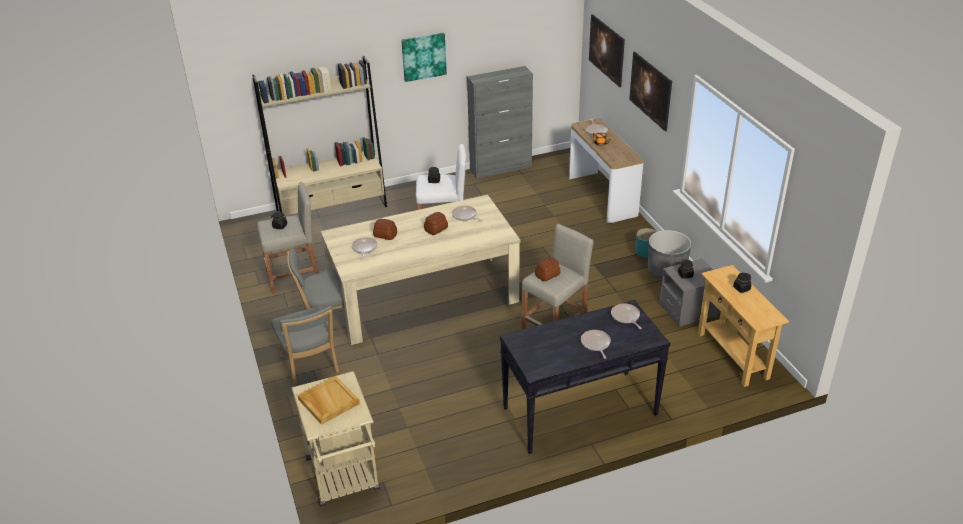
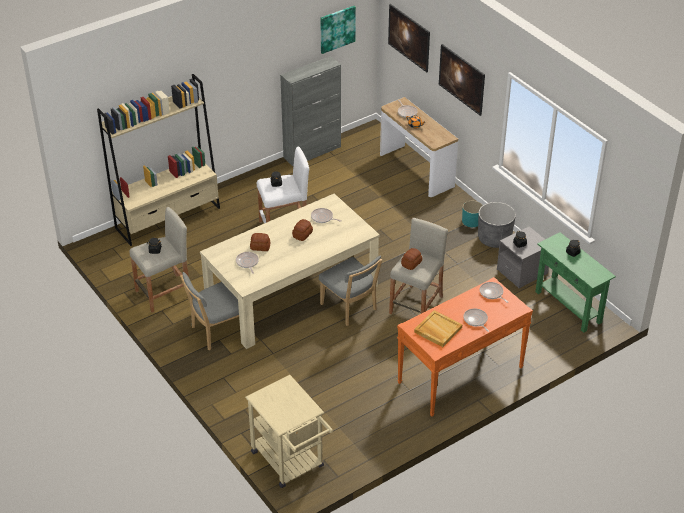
camera: 15 degrees left, 5 degrees up
(310, 366) = (219, 374): grey chair -> grey chair (350, 308)
(328, 401) = (281, 403): beige tray -> beige tray (437, 330)
(423, 56) = (243, 64): picture -> picture (337, 29)
(579, 412) = (460, 375): black console table -> orange console table
(732, 355) = (568, 307): beige console table -> green console table

